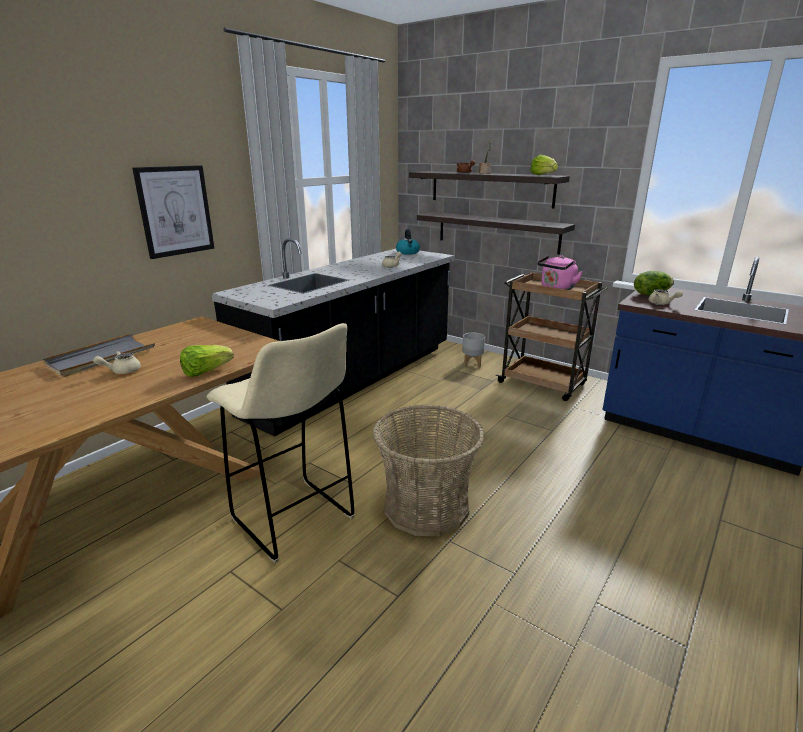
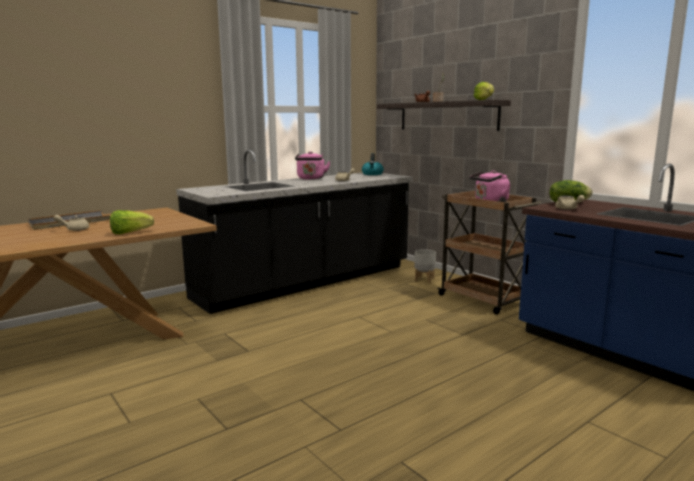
camera: 15 degrees right, 10 degrees down
(175, 211) = (156, 123): picture -> none
(294, 520) = (183, 369): beige stool -> none
(351, 264) = (311, 179): none -> pink kettle
(426, 506) = (299, 374): basket -> none
(497, 232) = (453, 156): shelf -> none

